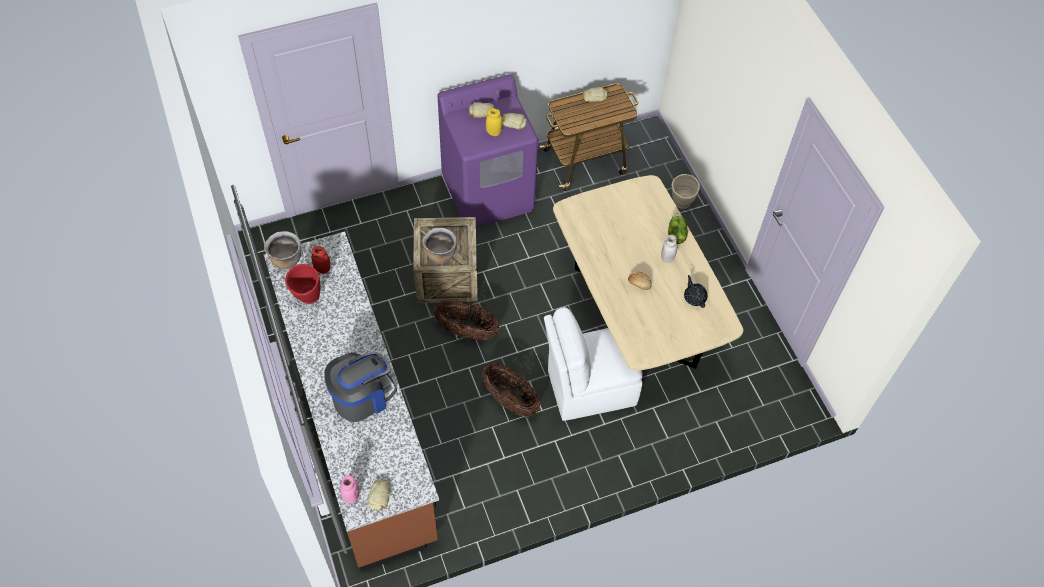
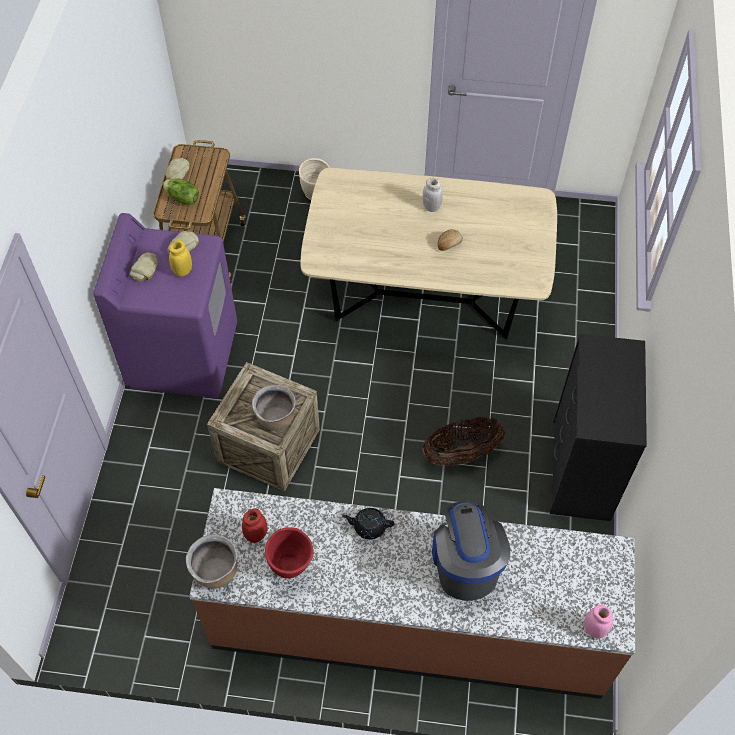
camera: 60 degrees left, 0 degrees up
(380, 496) = (606, 598): bread -> none
(466, 330) = (351, 457): basket -> none
(544, 487) = (580, 469): none -> black dresser
(589, 387) = (485, 375): white chair -> none
(675, 234) = (407, 187): lettuce -> lettuce (182, 199)
(694, 297) = (491, 208): black teapot -> black teapot (369, 526)

